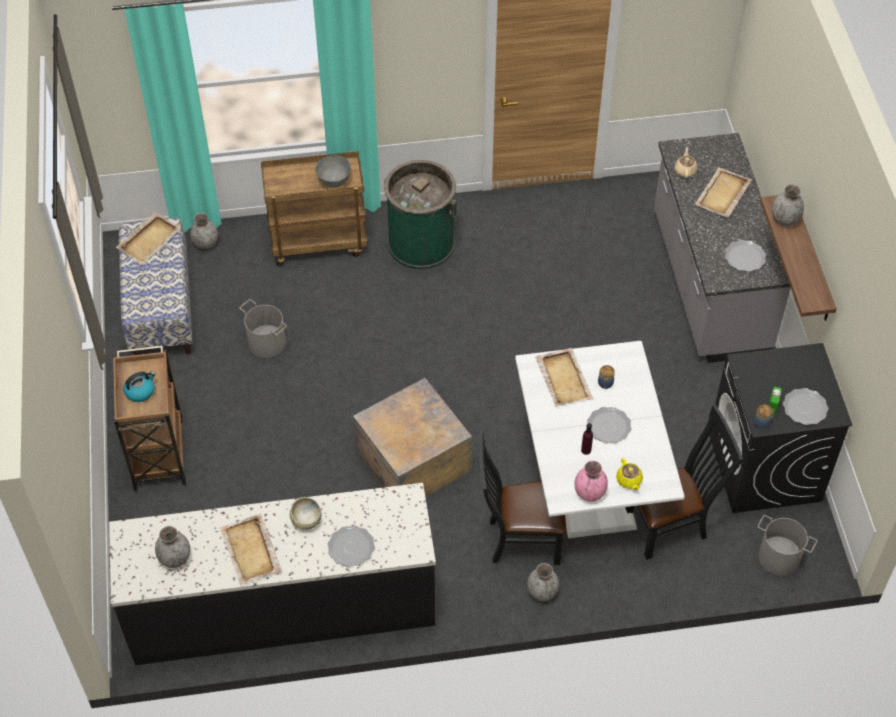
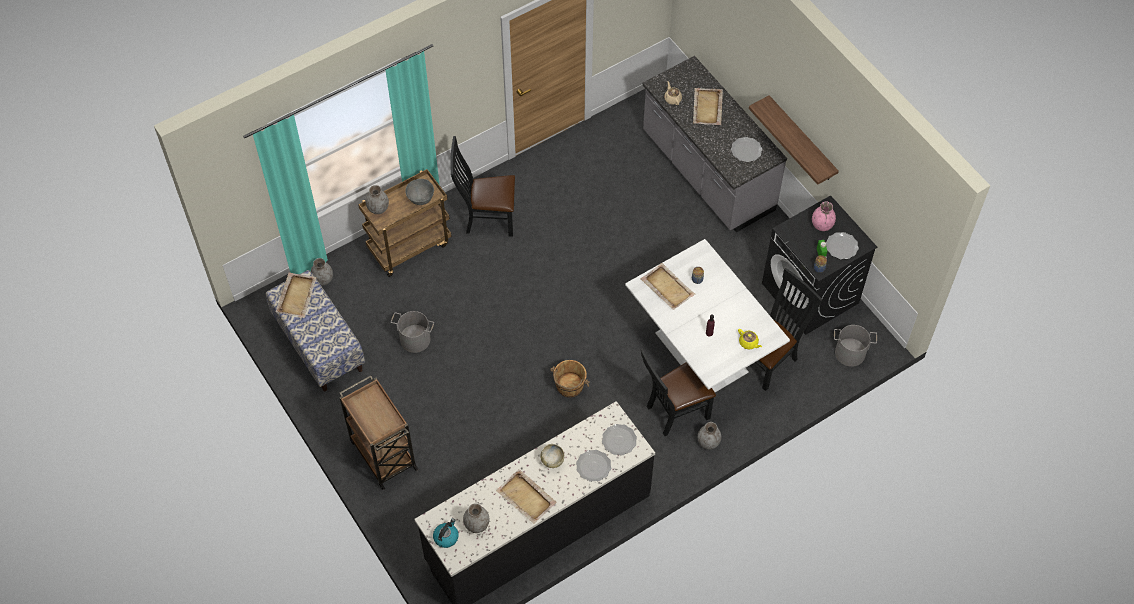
camera: 25 degrees left, 5 degrees up
(140, 391) = (374, 415): kettle -> kettle (446, 537)
(411, 461) = (569, 386): crate -> brown bucket
(421, 243) = (486, 219): green trash can -> black chair
(590, 493) = (727, 362): pink vase -> pink vase (822, 225)
(609, 426) = (715, 309): plate -> plate (619, 440)
(784, 219) = (773, 117): grey vase -> grey vase (378, 208)

